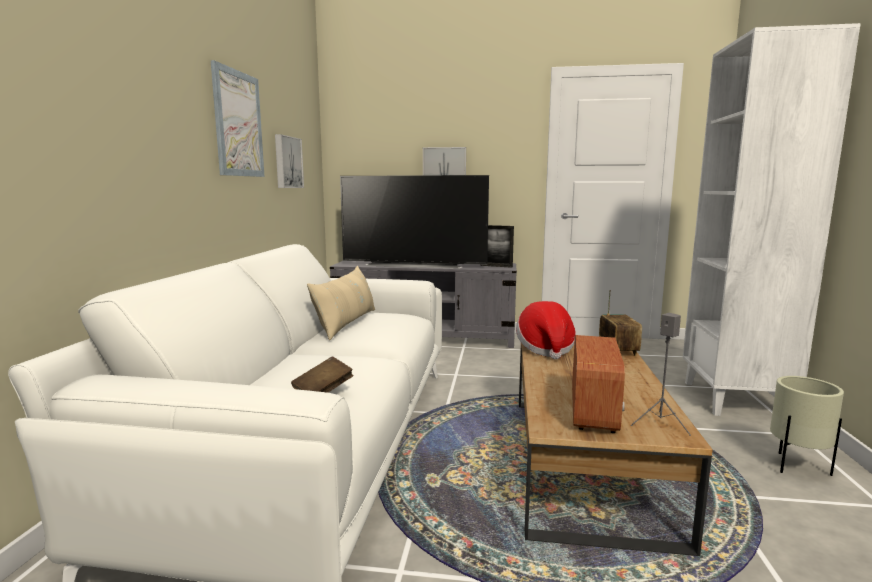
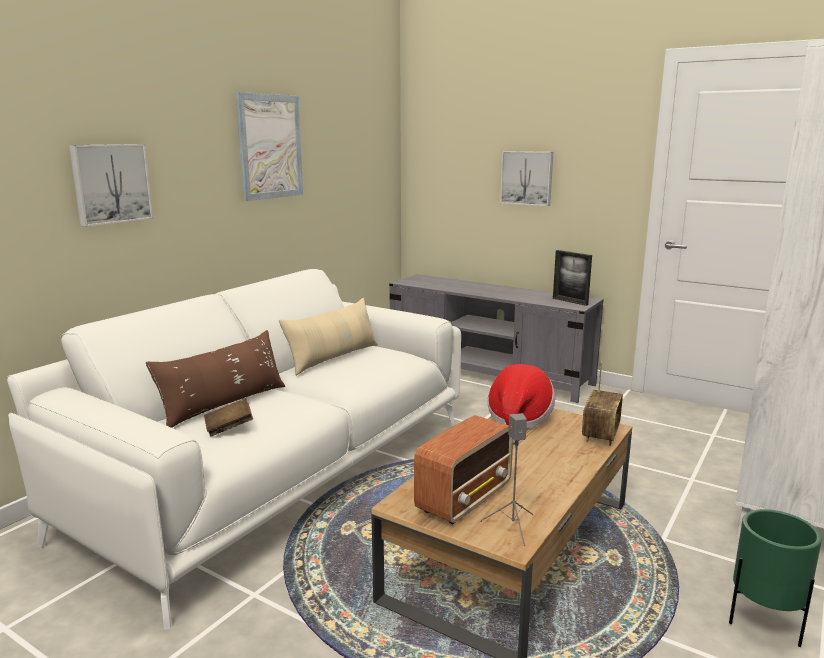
camera: 25 degrees right, 5 degrees up
(287, 162) = (341, 174): picture -> picture (110, 183)
(288, 373) = (224, 405): none -> brown pillow
(414, 265) = (478, 290): television -> none
(797, 467) = (764, 625): beige planter -> green planter

